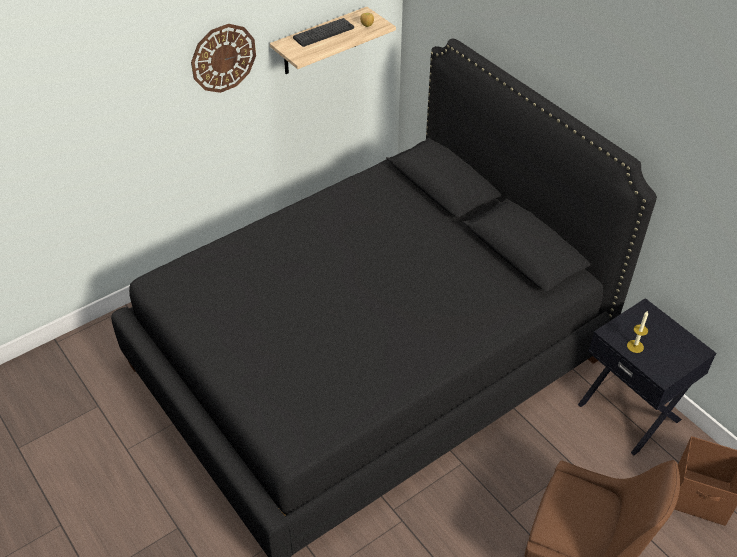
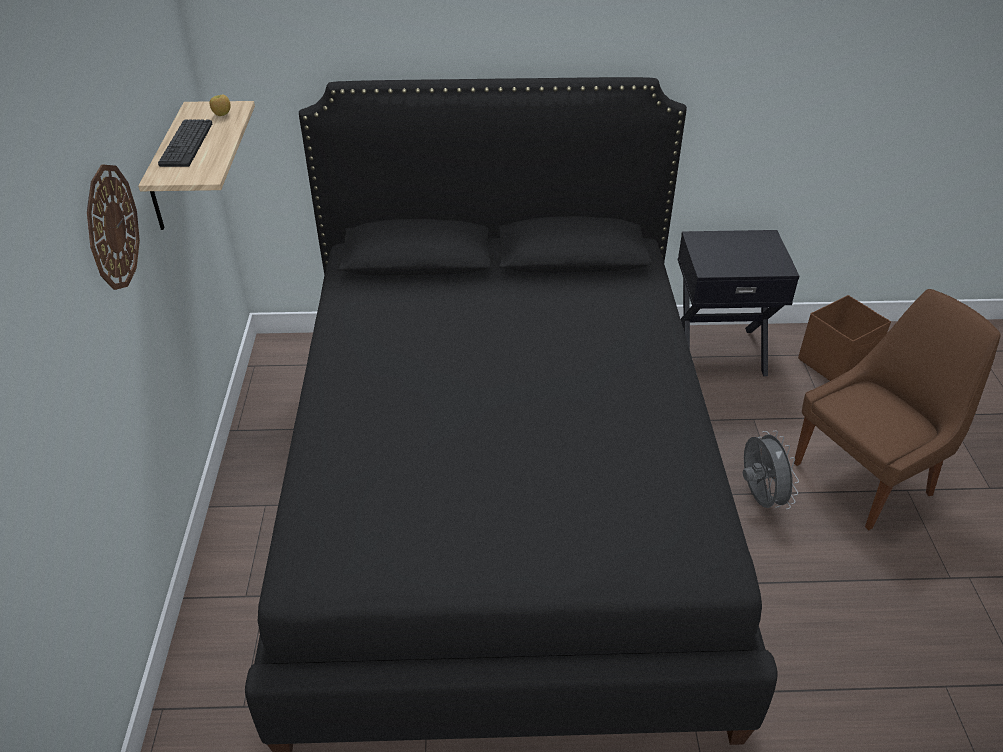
camera: 55 degrees left, 5 degrees down
(493, 502) = (759, 497): none -> grey fan
(635, 346) = (736, 264): candle -> none

